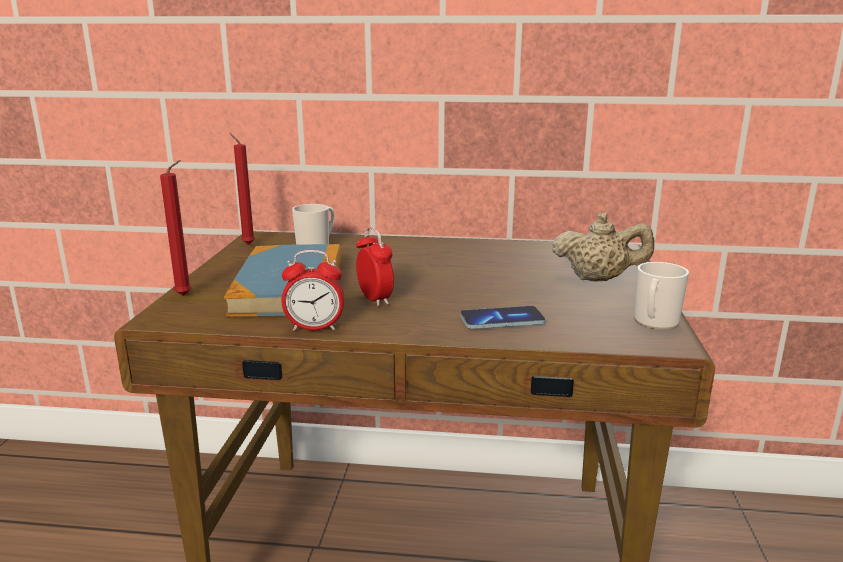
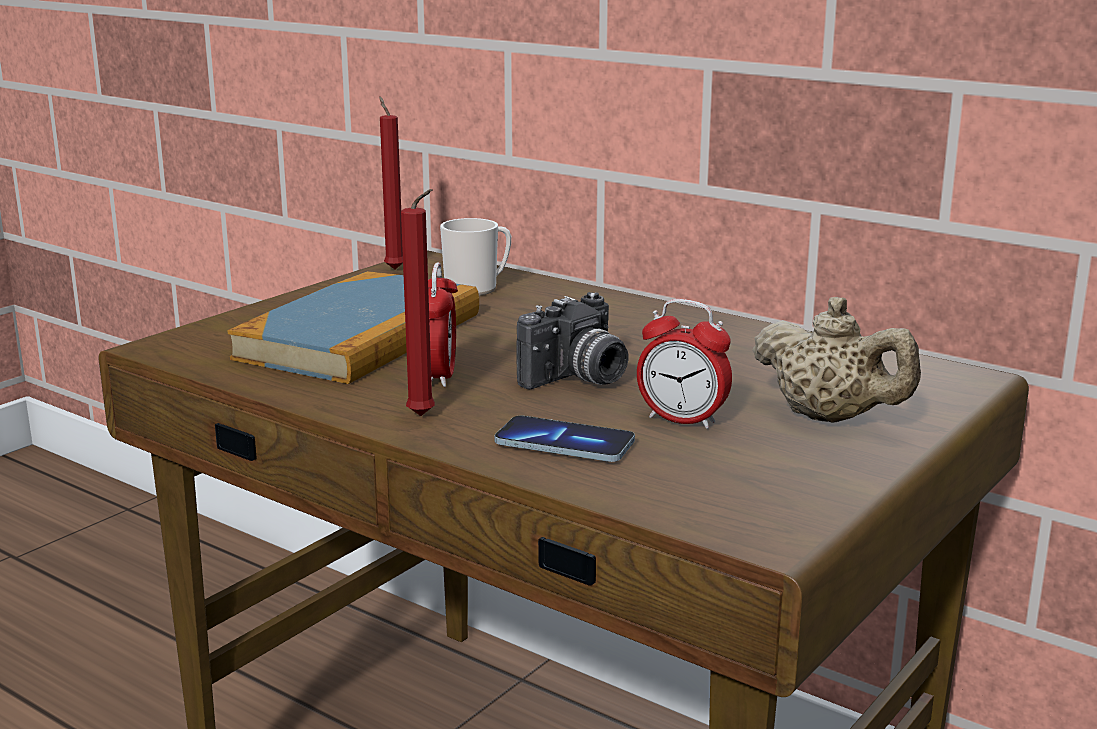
camera: 30 degrees right, 0 degrees up
(186, 296) = (224, 324): red candle -> red candle (424, 417)
(315, 328) = (307, 397): alarm clock -> alarm clock (682, 420)
(453, 285) = (578, 380): none -> camera
(654, 323) = (798, 503): mug -> none

